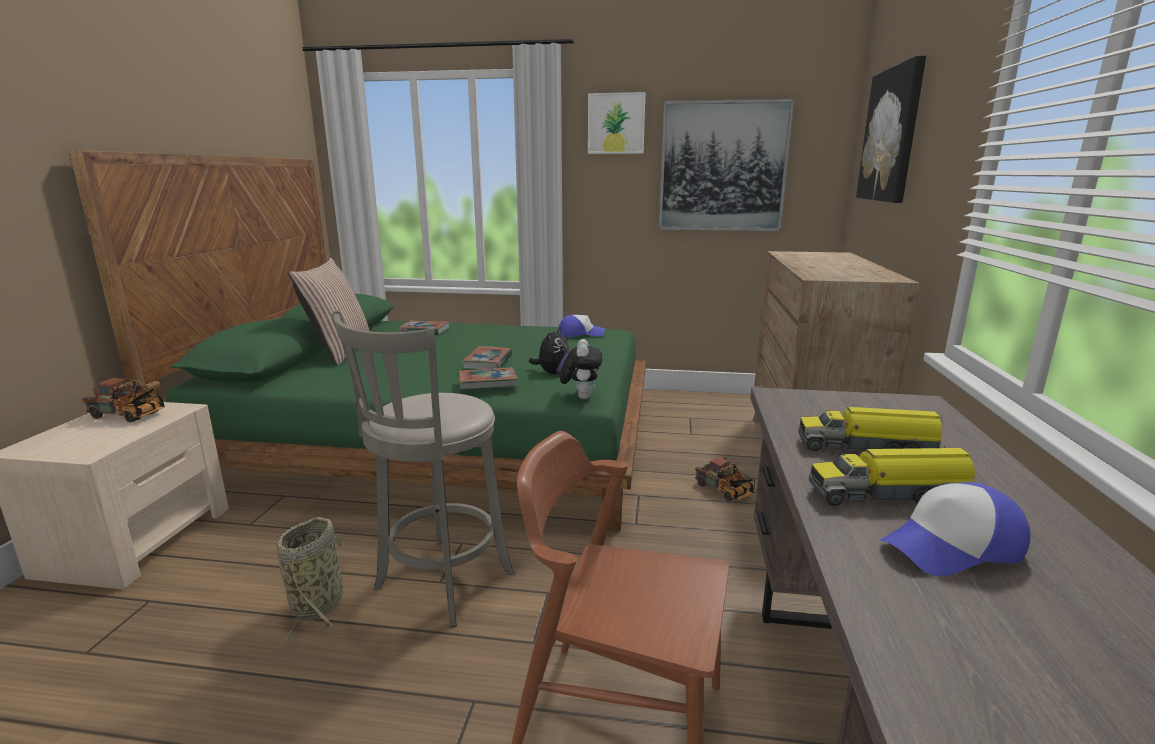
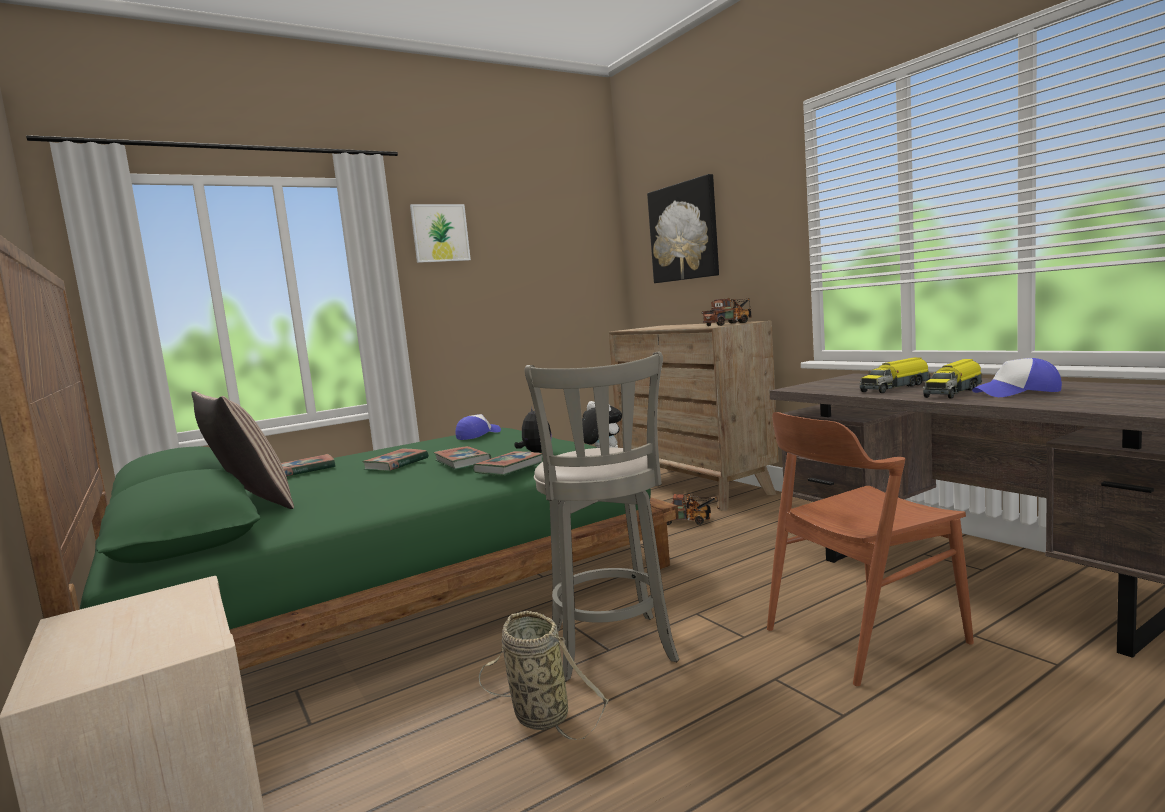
camera: 40 degrees left, 10 degrees down
(131, 415) = (129, 615): toy truck -> toy truck (730, 324)
(463, 347) = (396, 464): none -> book
(722, 167) = (537, 269): picture -> none
(952, 547) = (1017, 393): cap -> cap turned 60 degrees clockwise

